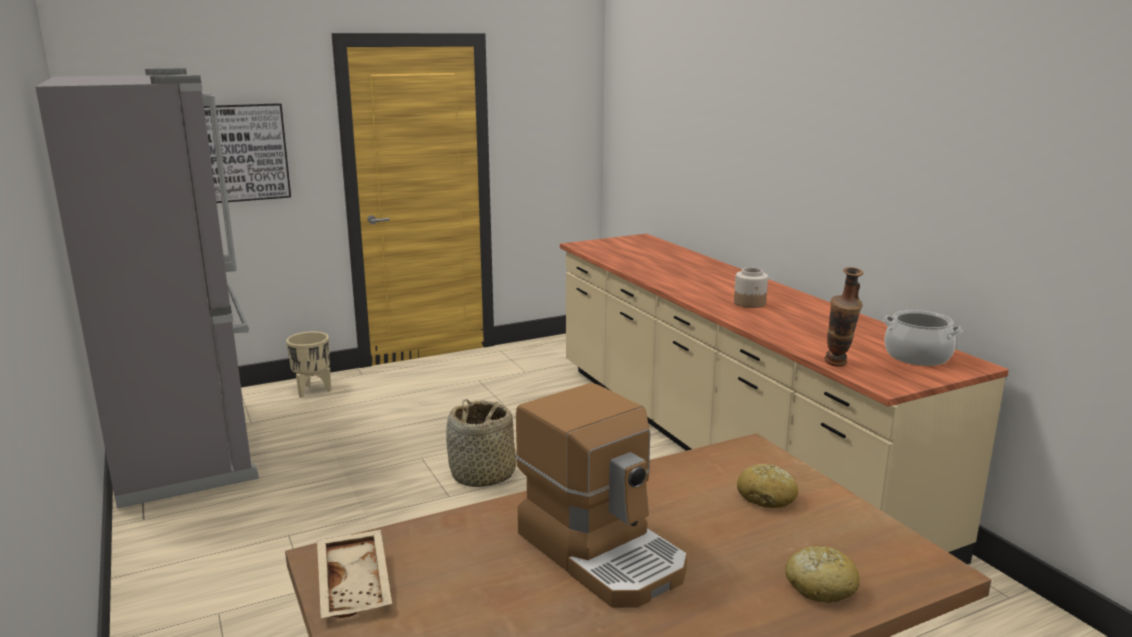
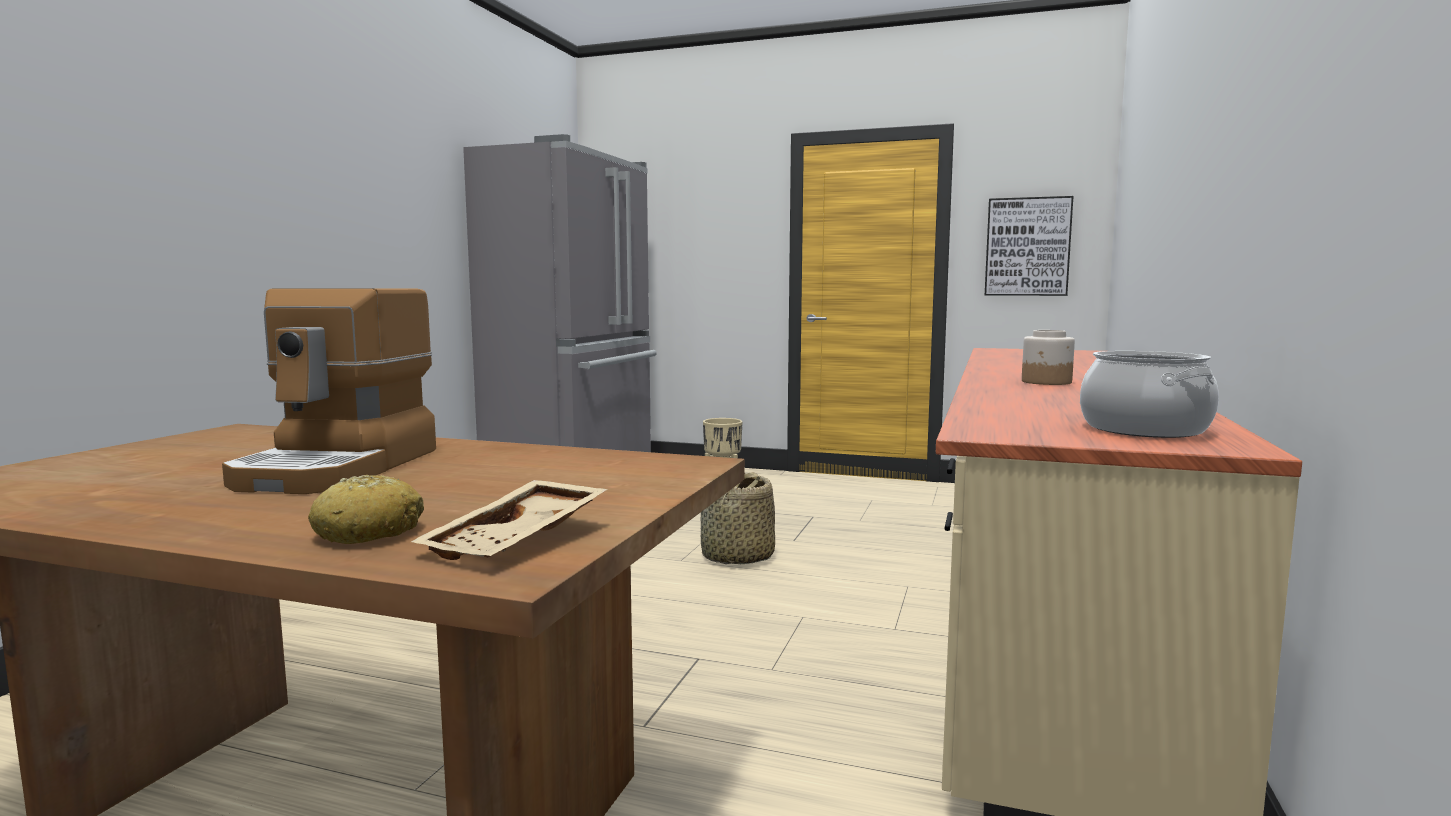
camera: 45 degrees right, 10 degrees down
(246, 152) = (706, 245): picture -> picture (1027, 247)
(356, 585) = (197, 439): beige tray -> beige tray (519, 540)
(767, 497) = (575, 484): bread -> none
(838, 365) = (973, 416): vase -> none

